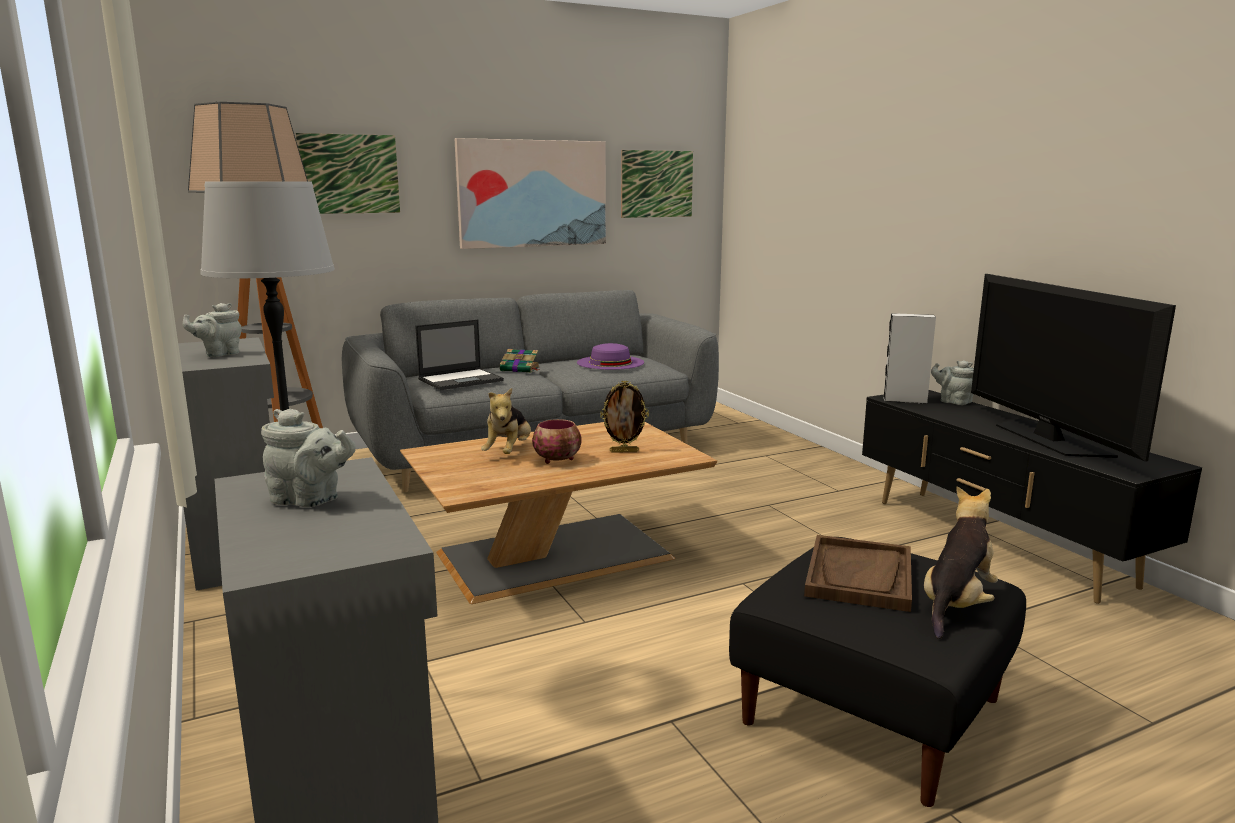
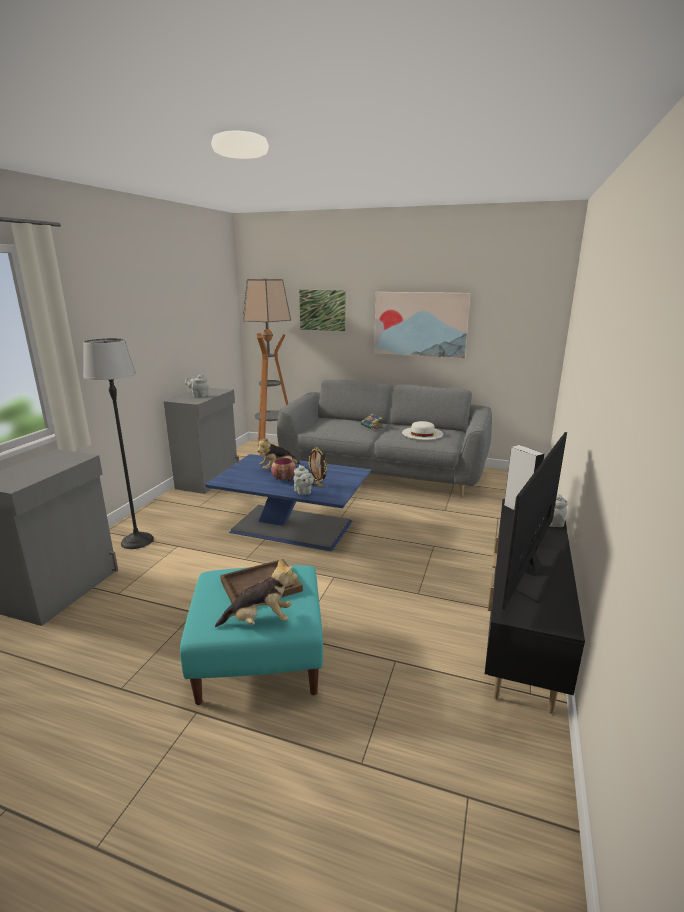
camera: 45 degrees right, 5 degrees up
(310, 500) = (45, 465): grey teapot -> grey teapot (303, 492)
(461, 380) = (332, 425): laptop -> none
(558, 554) = (293, 526): brown coffee table -> blue coffee table
(610, 362) = (422, 433): purple hat -> white hat
(657, 184) = (510, 321): picture -> none
(872, 712) = (258, 659): black ottoman -> turquoise ottoman

